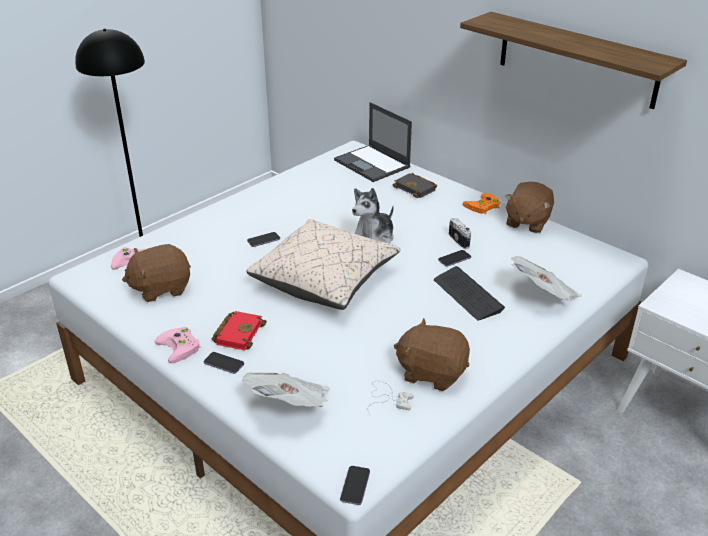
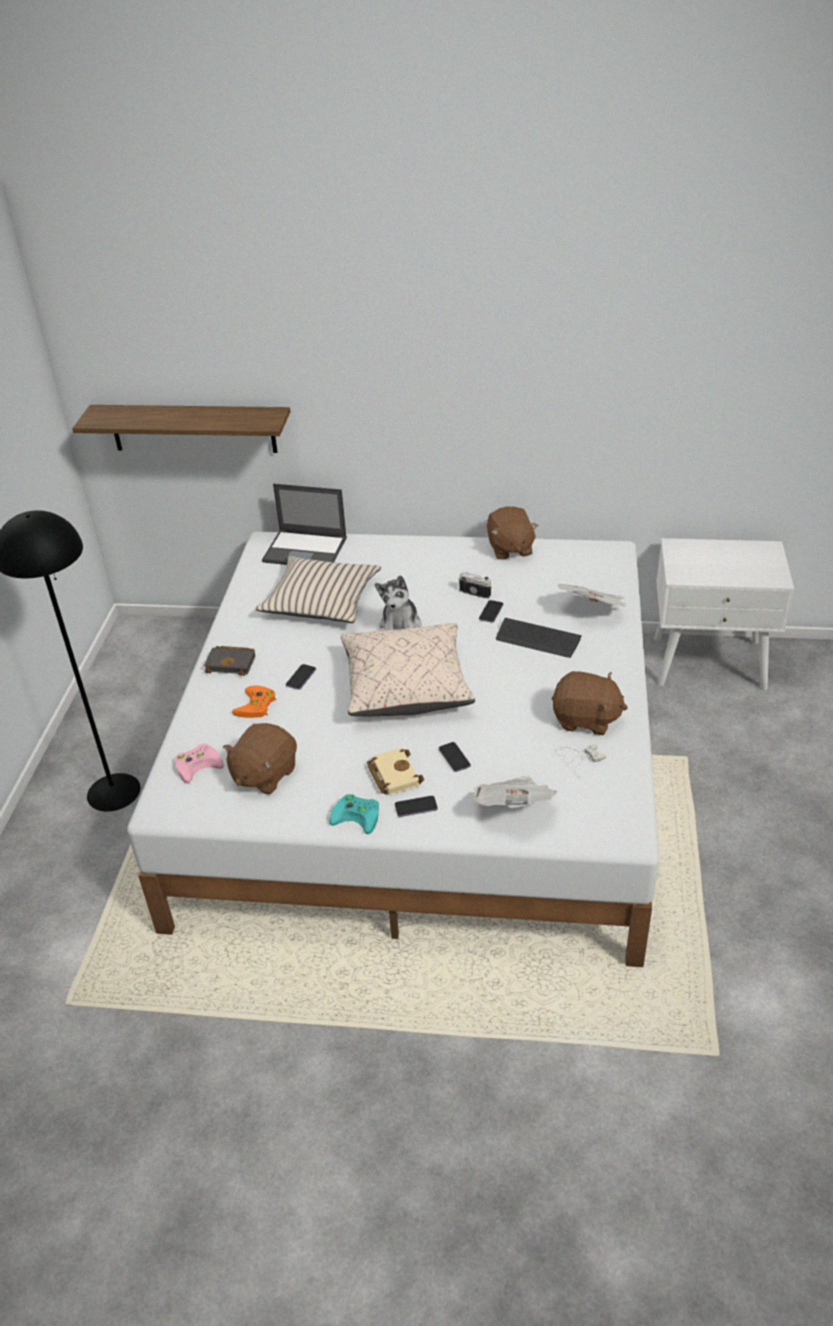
camera: 35 degrees left, 5 degrees up
(181, 347) = (358, 815): pink game controller -> turquoise game controller
(238, 333) = (392, 774): red book -> beige book
(341, 198) = (321, 600): none -> beige pillow
(355, 486) = (634, 837): phone -> phone (454, 758)
(416, 188) = (378, 558): black book -> black book (232, 663)
(431, 372) = (586, 719): brown plush toy -> brown plush toy turned 150 degrees counterclockwise
(482, 206) = (457, 550): orange game controller -> orange game controller (256, 706)
(577, 59) = (522, 378): shelf -> shelf (193, 428)

